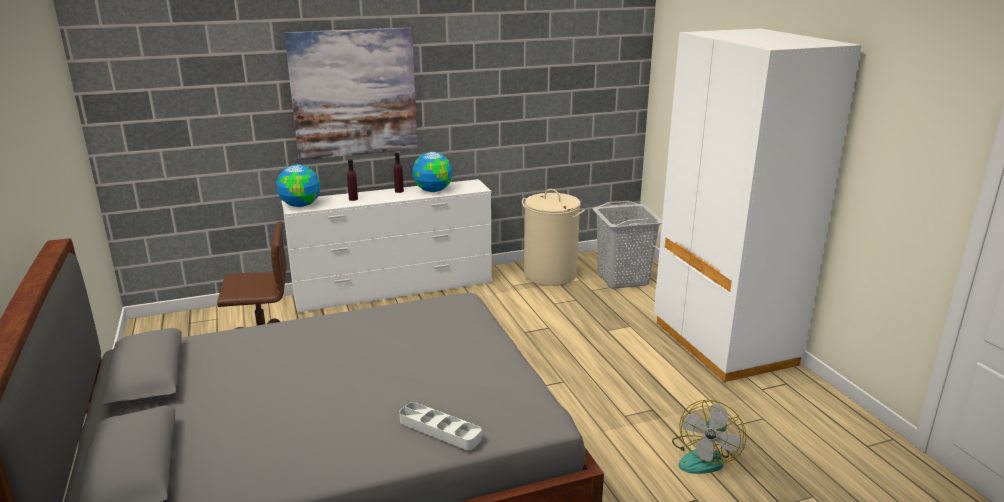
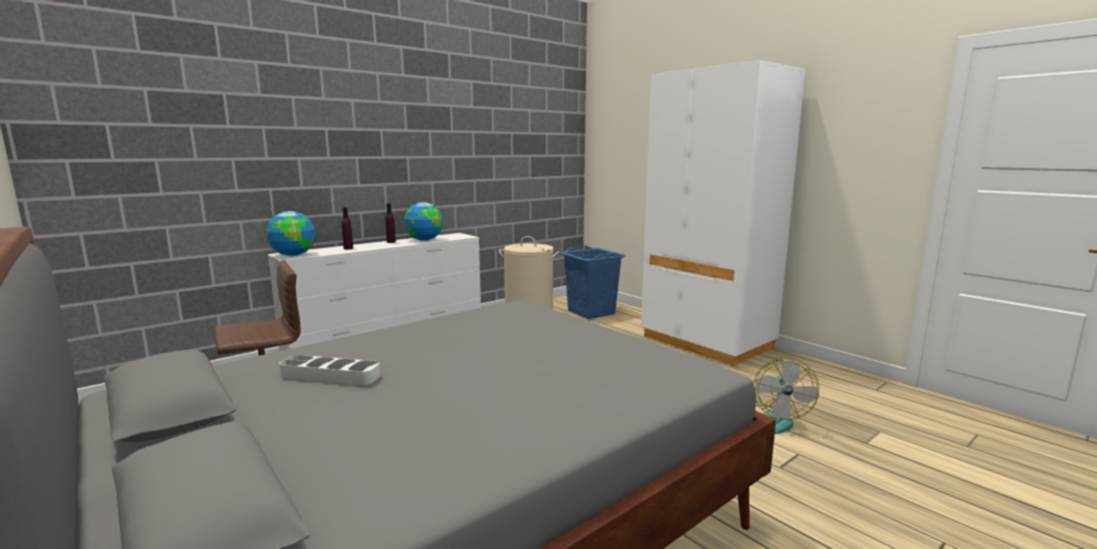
camera: 20 degrees left, 10 degrees down
(354, 93) = (343, 144): picture -> none
(440, 430) = (615, 394): white tray -> white tray (330, 375)
(623, 278) = (591, 312): grey laundry basket -> blue laundry basket

